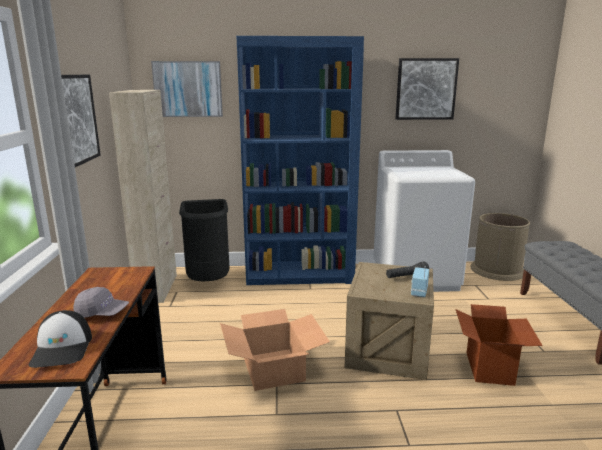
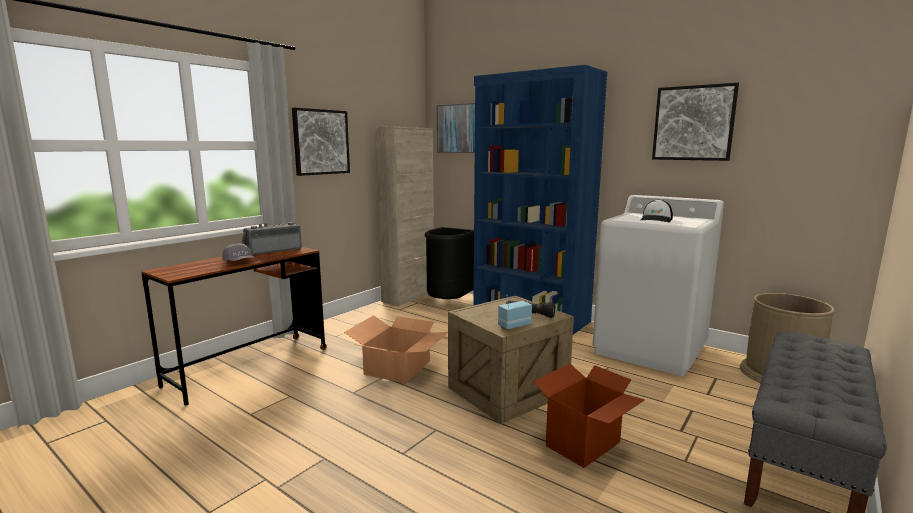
camera: 40 degrees right, 5 degrees down
(63, 349) = (190, 269): cap -> cap (656, 220)
(98, 283) = (273, 251): none -> radio

